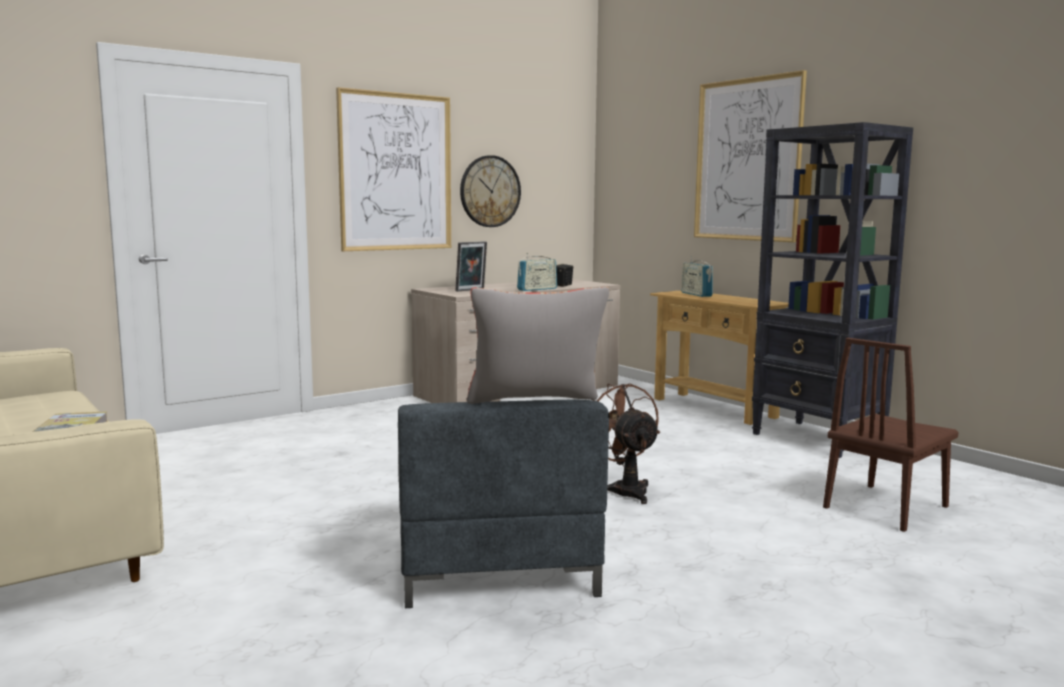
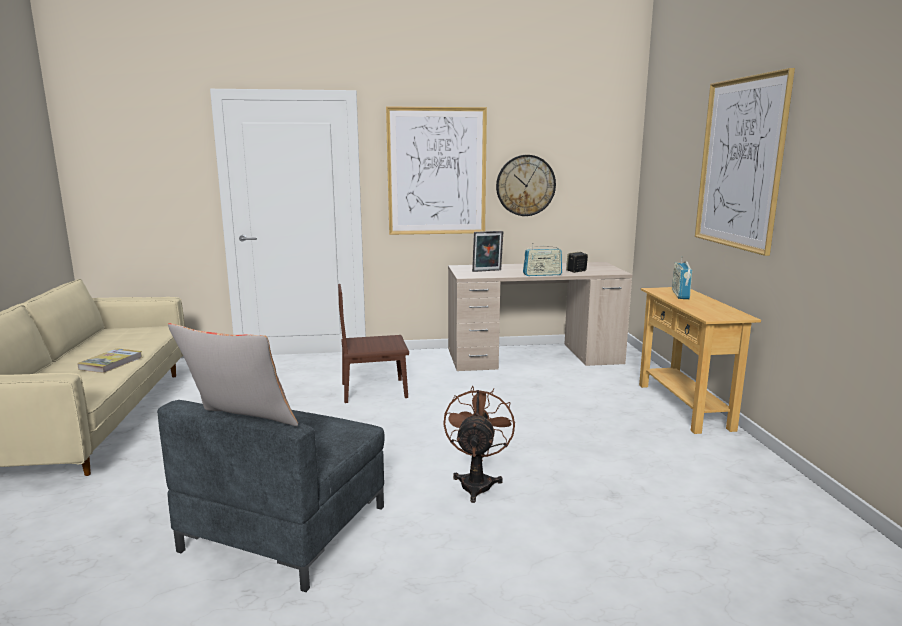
camera: 30 degrees right, 5 degrees up
(818, 439) = (745, 468): black bookcase -> none
(885, 507) = (704, 577): brown chair -> brown chair (374, 390)

